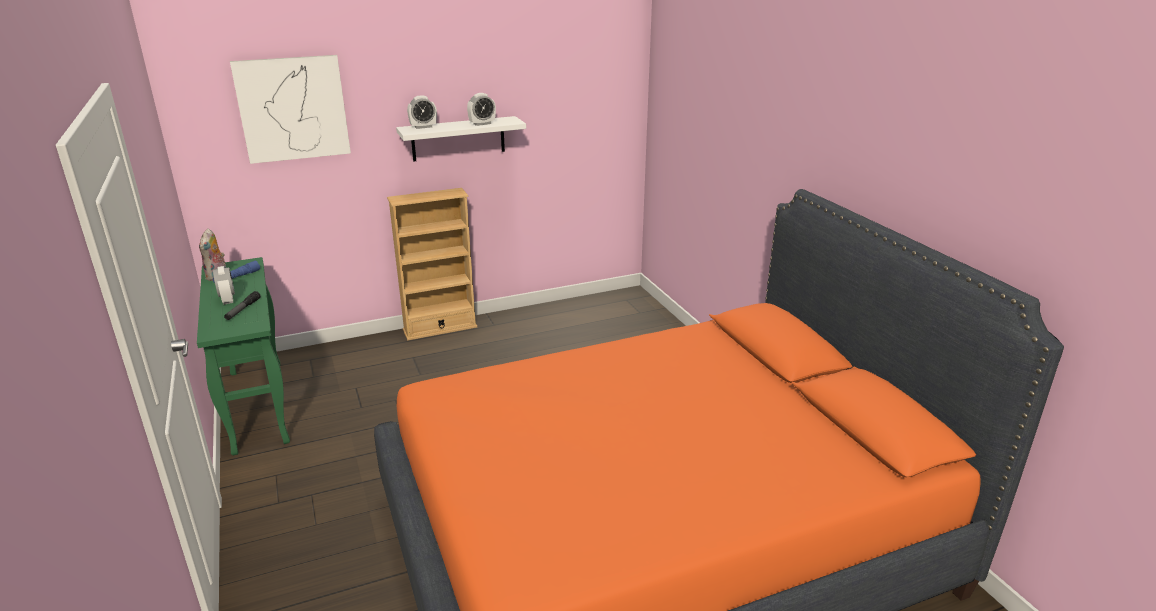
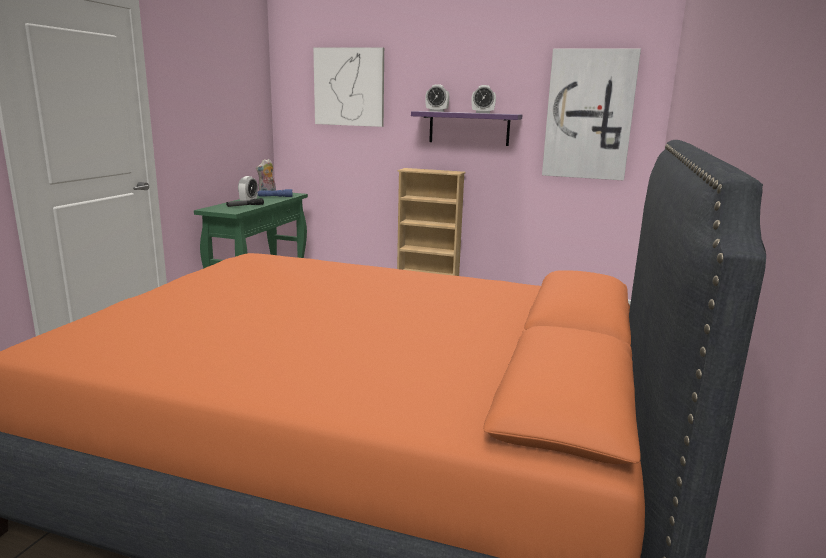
camera: 40 degrees right, 10 degrees down
(458, 138) = (469, 128): white shelf -> purple shelf
(580, 108) = (589, 115): none -> picture

